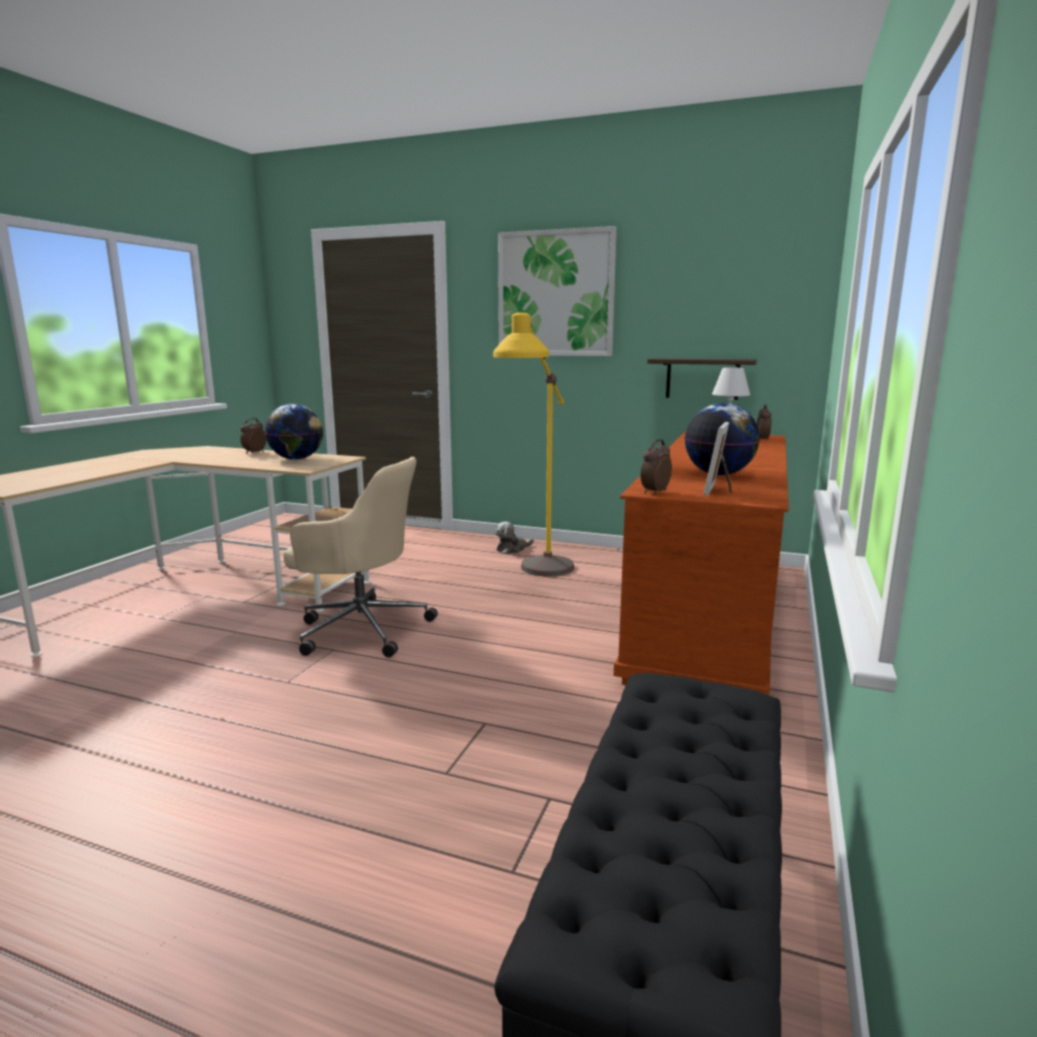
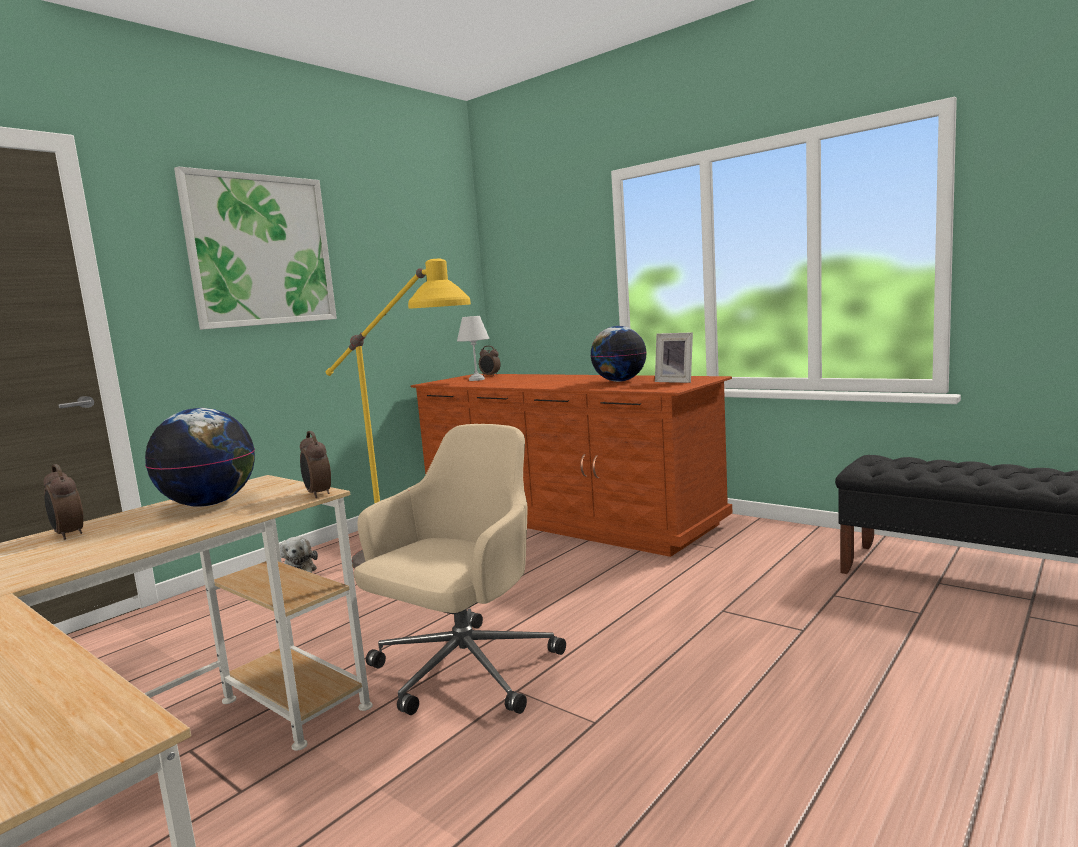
camera: 70 degrees left, 5 degrees down
(654, 492) = (675, 388): alarm clock -> alarm clock (317, 494)
(702, 378) = (411, 333): shelf -> none

